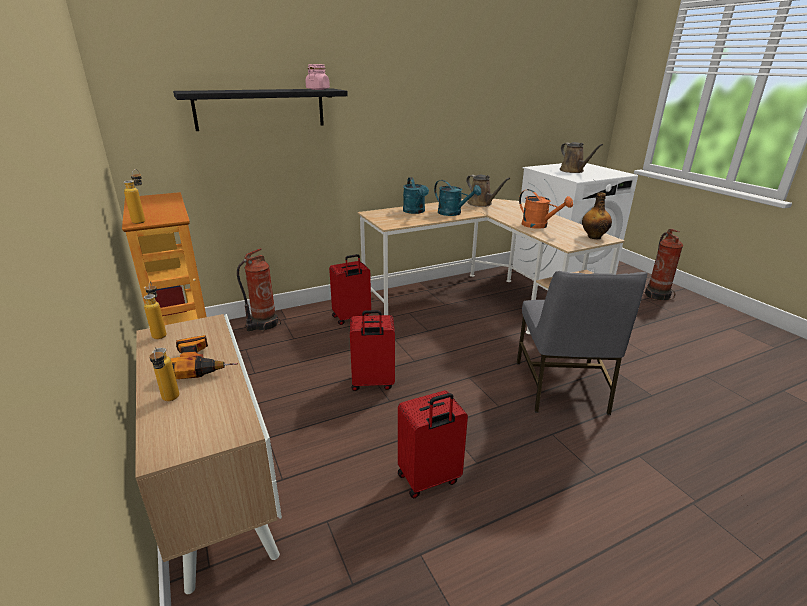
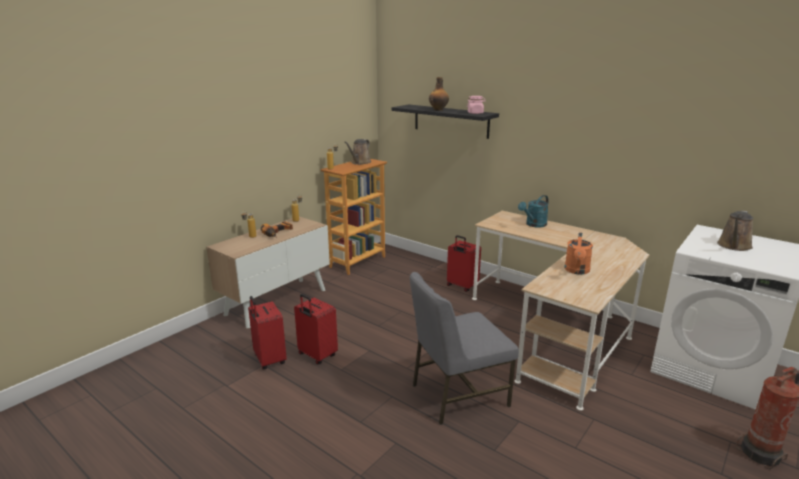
camera: 65 degrees right, 5 degrees down
(263, 324) = (420, 263): fire extinguisher -> none
(372, 383) = (391, 315): red suitcase -> red suitcase (269, 360)
(453, 213) = (553, 236): turquoise watering can -> none
(481, 204) = (603, 242): brown watering can -> brown watering can (360, 162)
(594, 237) = (583, 297): bottle -> bottle (438, 110)

